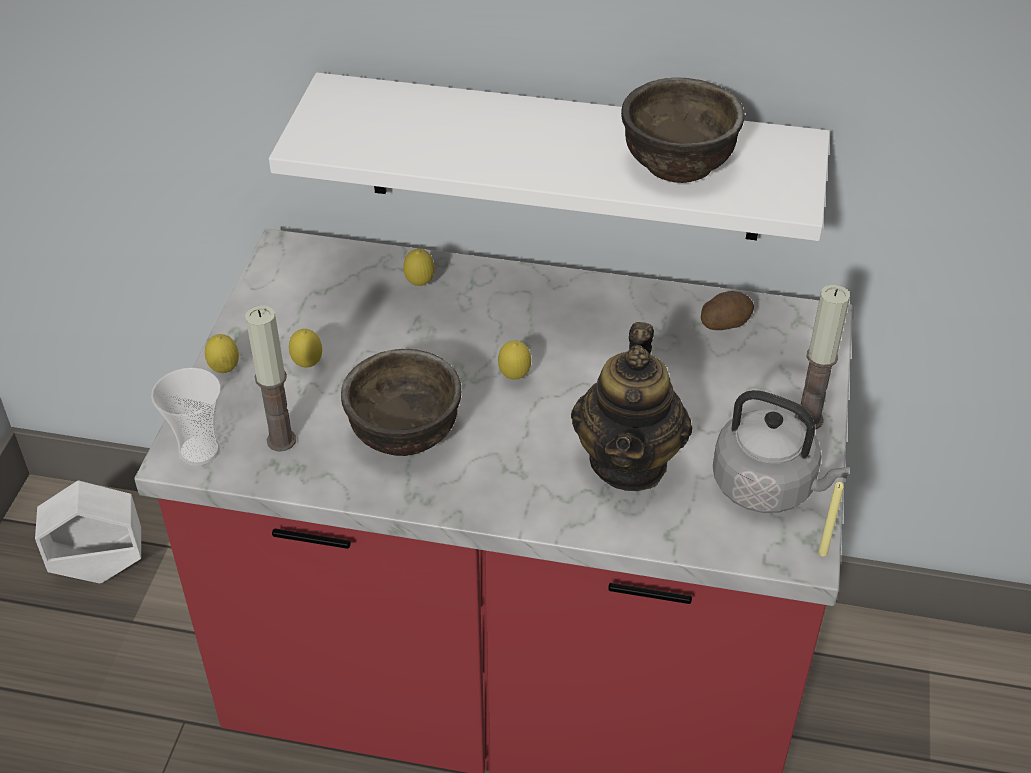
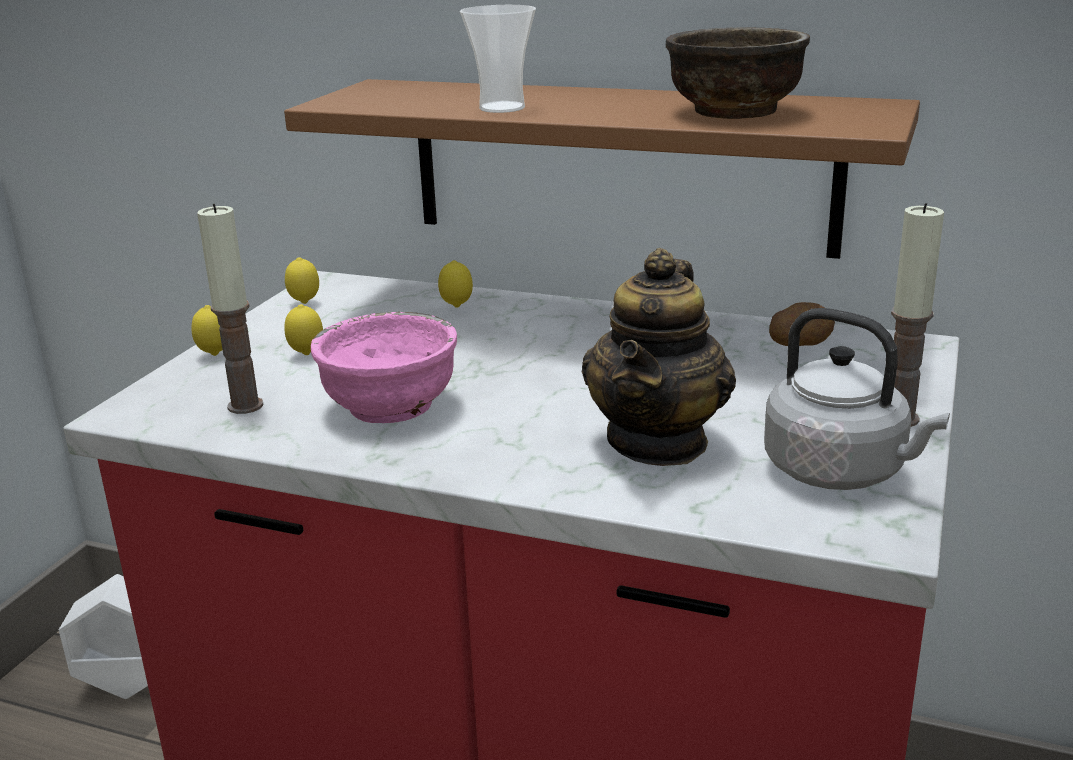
camera: 10 degrees right, 20 degrees down
(199, 450) = (149, 409): cup -> cup (502, 108)
(405, 432) = (391, 406): brown bowl -> pink bowl
(514, 377) = (537, 372): lemon -> lemon (304, 303)
(564, 158) = (620, 165): white shelf -> brown shelf
(822, 552) = (914, 536): yellow candle -> none

